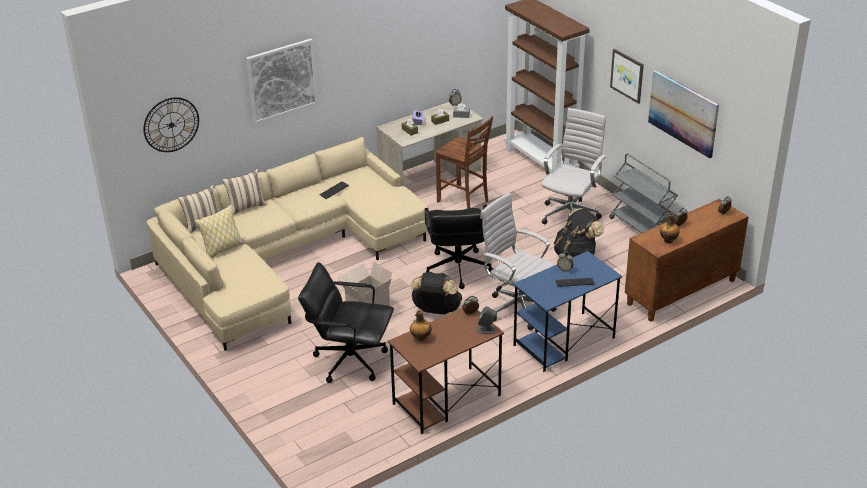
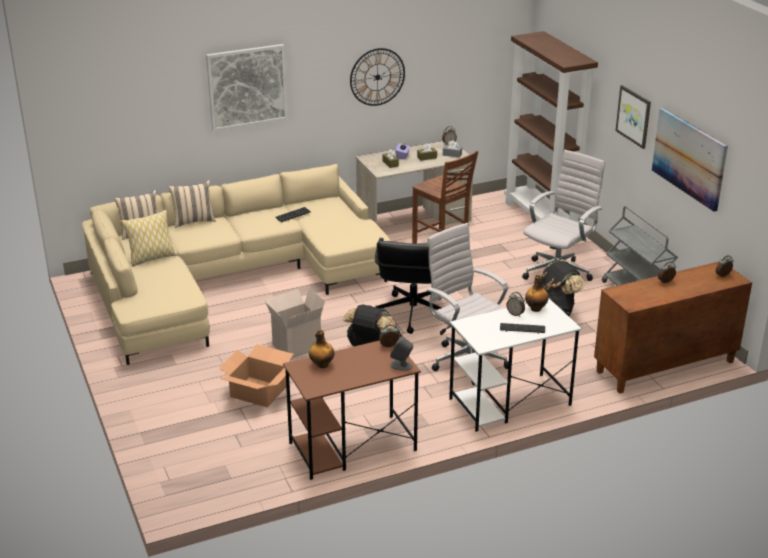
camera: 10 degrees right, 5 degrees down
(171, 124) = (116, 118): wall clock -> wall clock (377, 77)
(349, 360) = (258, 391): black office chair -> cardboard box
(563, 342) = (509, 402): blue desk -> white desk
(668, 240) = (647, 296): bottle -> bottle (536, 308)

